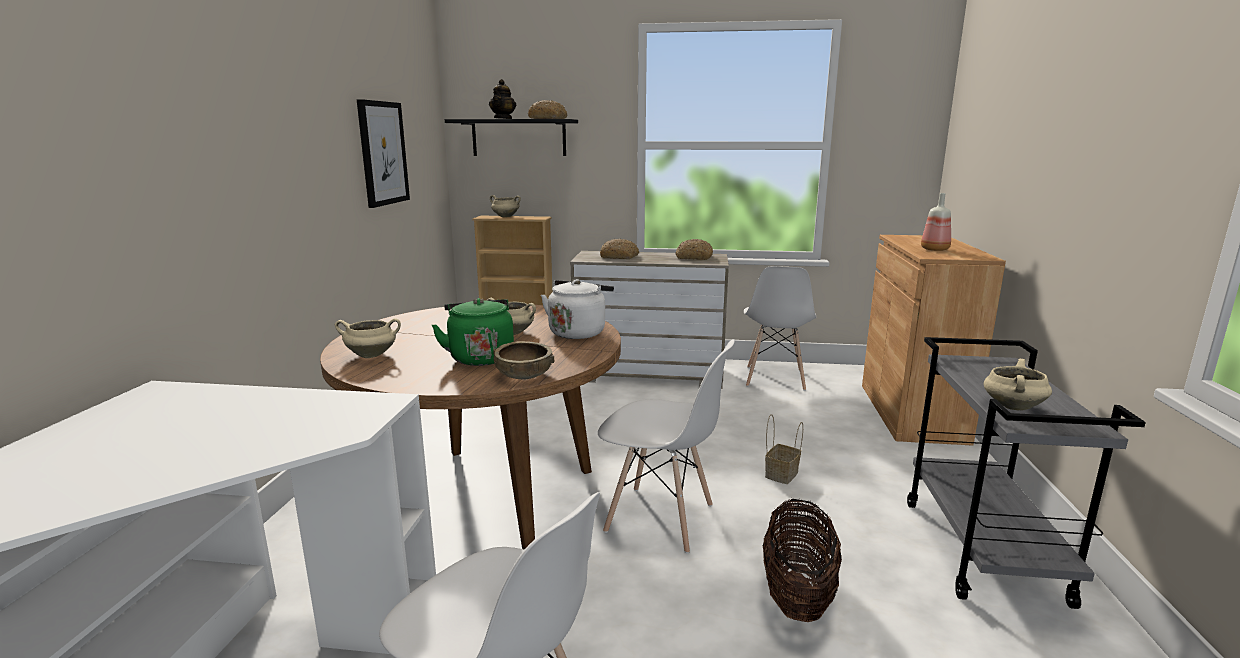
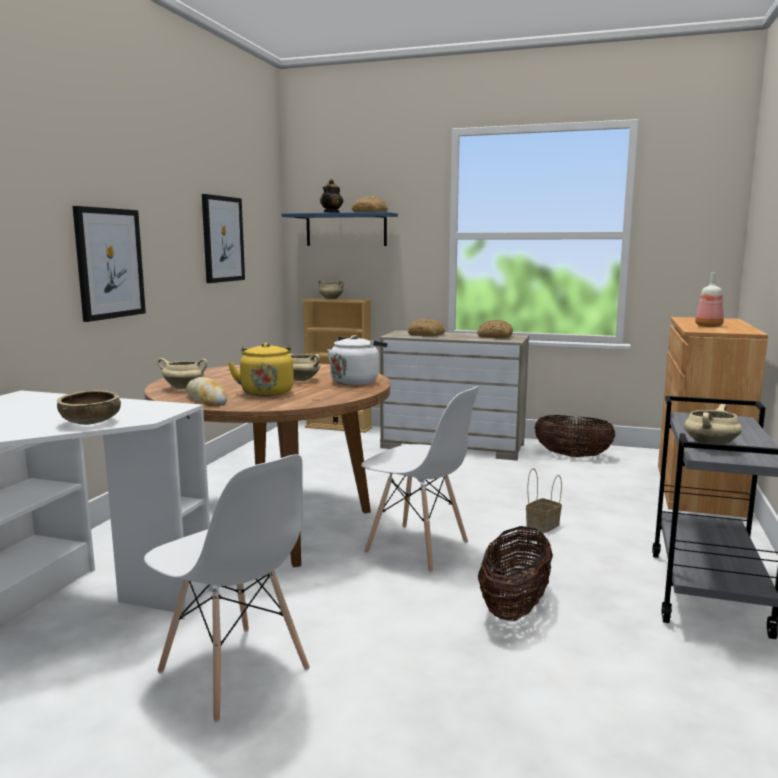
camera: 10 degrees right, 5 degrees down
(253, 196) = (109, 263): none -> picture
(410, 375) = (206, 399): none -> bread
(480, 357) = (266, 392): green kettle -> yellow kettle
(519, 137) = (346, 230): black shelf -> blue shelf
(524, 375) = (294, 403): brown bowl -> brown bowl (90, 422)
(774, 378) = (572, 455): white chair -> basket

